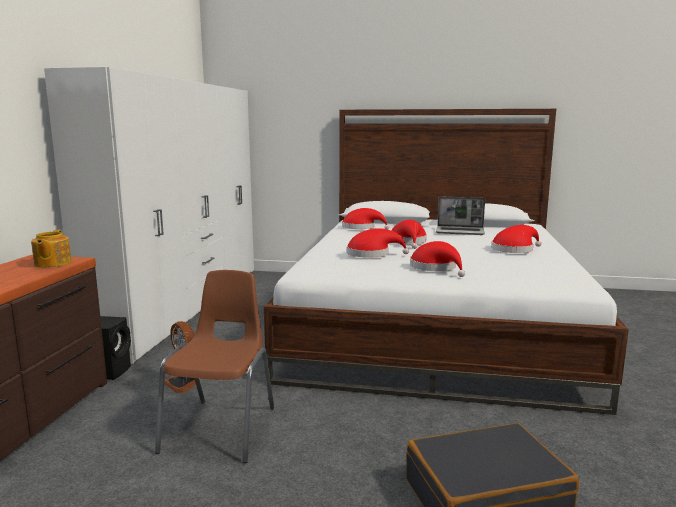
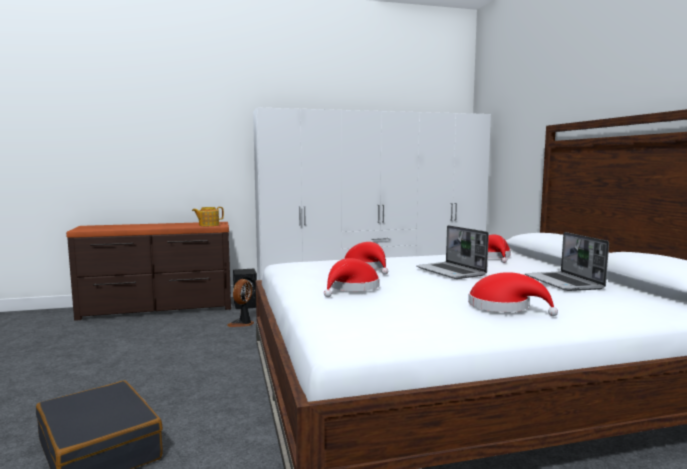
camera: 65 degrees right, 5 degrees down
(222, 428) = (185, 346): brown chair -> none
(408, 242) = (451, 272): red hat -> laptop

